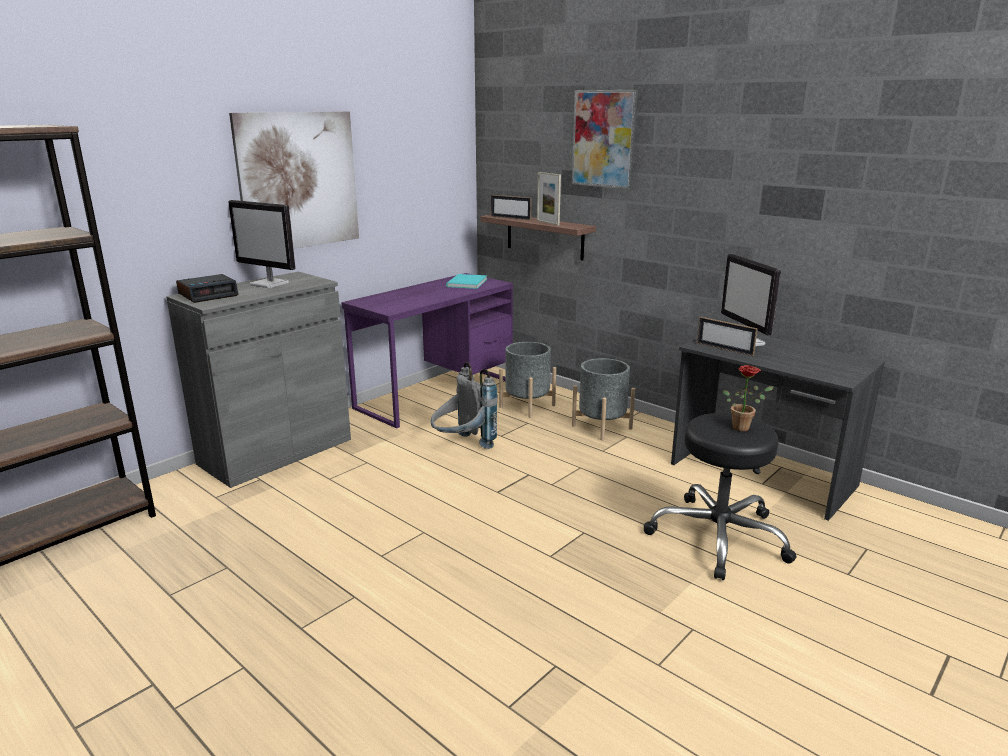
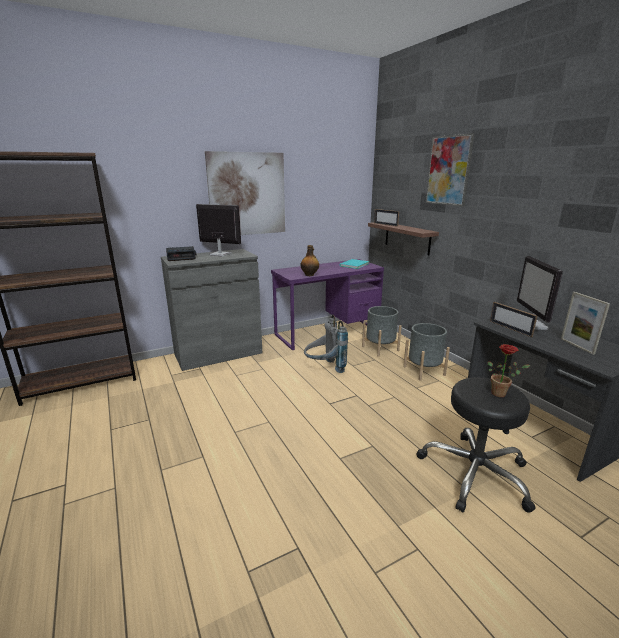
camera: 20 degrees right, 0 degrees up
(270, 284) = (220, 254): monitor -> monitor turned 150 degrees clockwise
(413, 305) = (309, 275): none -> bottle
(547, 223) = (407, 228): picture frame -> picture frame (577, 346)

